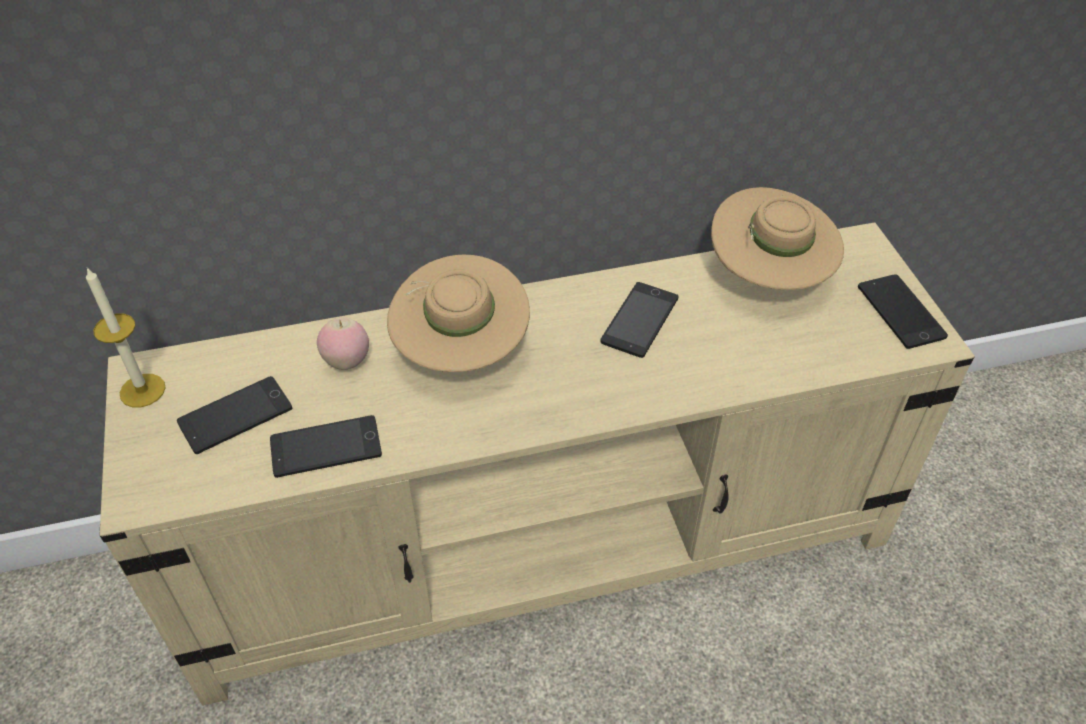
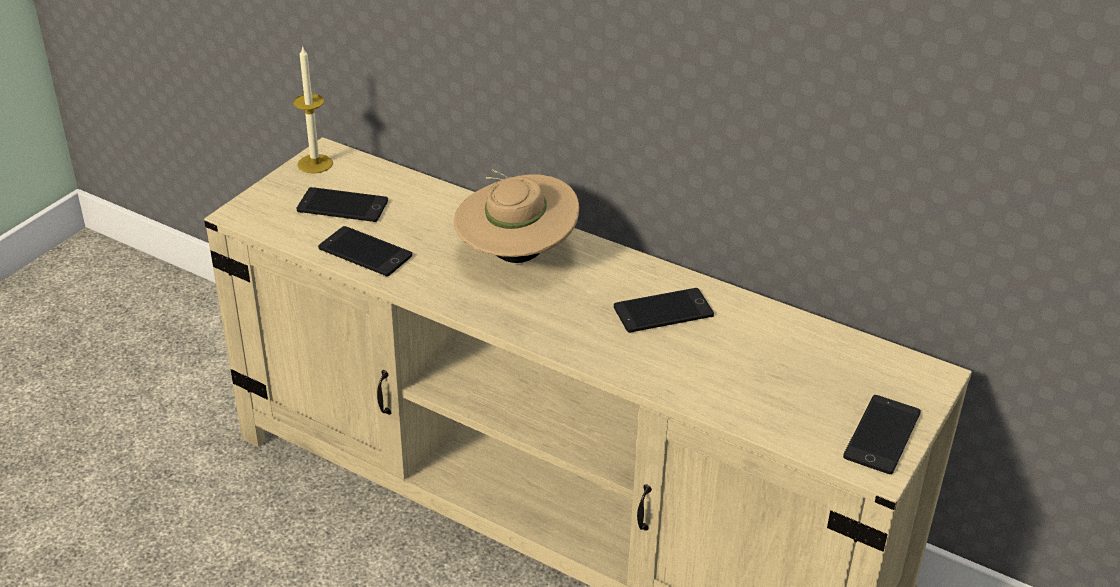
camera: 45 degrees right, 10 degrees down
(347, 362) = (441, 217): apple -> none
(768, 277) = (808, 347): beige hat -> none

